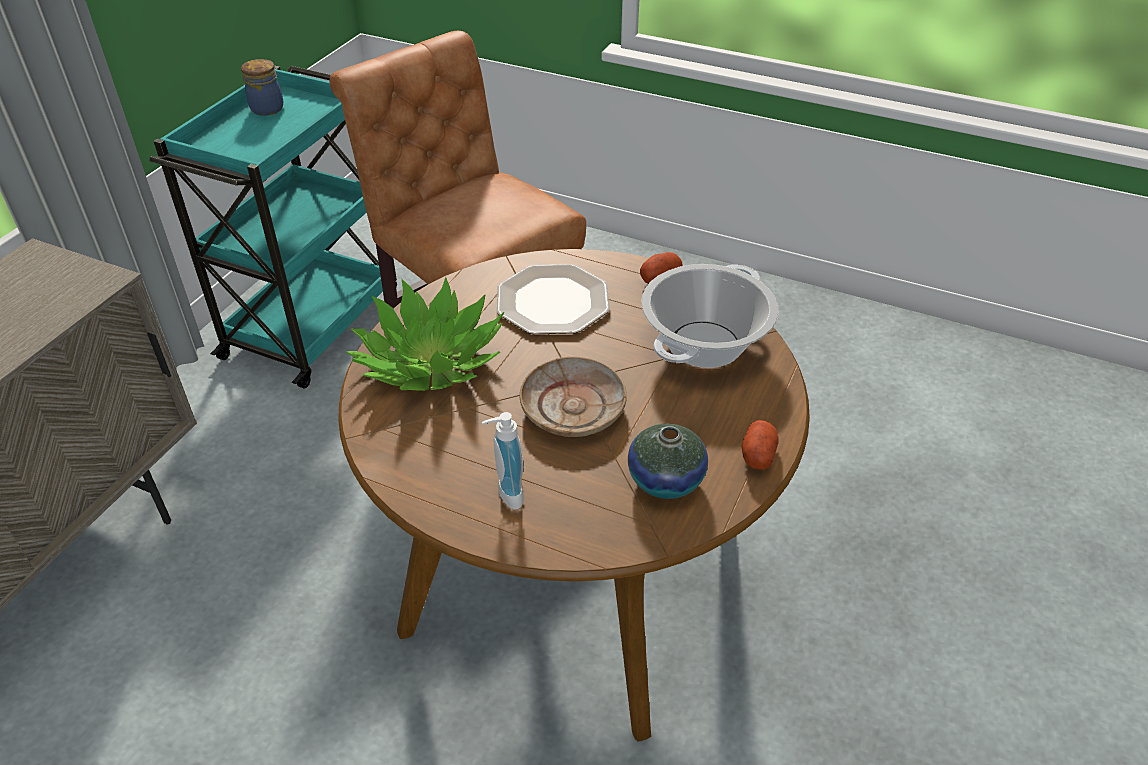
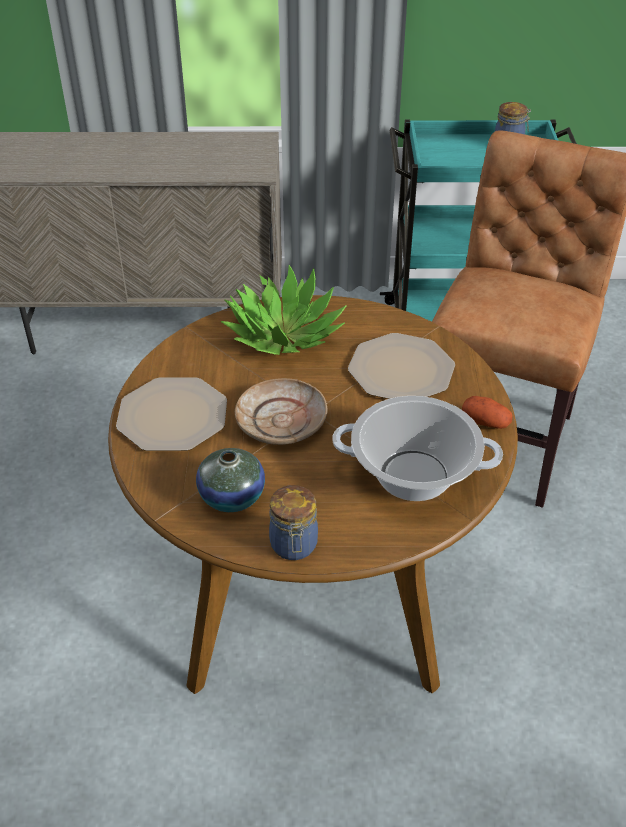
camera: 65 degrees right, 0 degrees up
(505, 494) = (172, 417): soap dispenser -> plate
(757, 454) = (294, 546): potato -> jar

